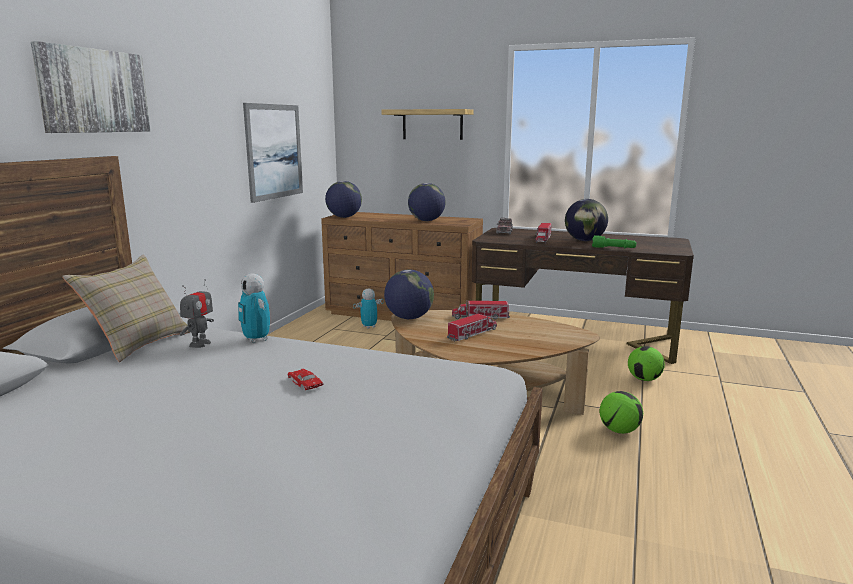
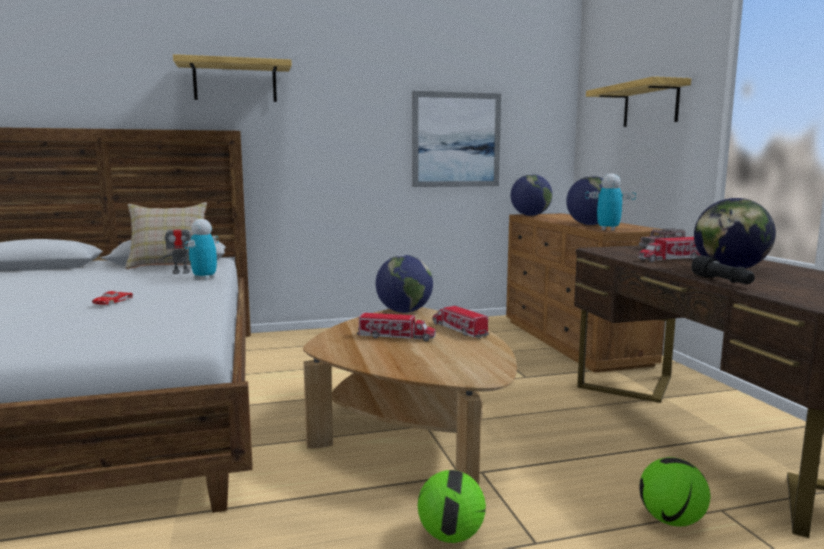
camera: 55 degrees right, 5 degrees down
(93, 91) = (235, 82): picture -> shelf
(369, 327) = (510, 340): toy robot -> toy robot (608, 230)
(613, 248) = (722, 281): green flashlight -> black flashlight

